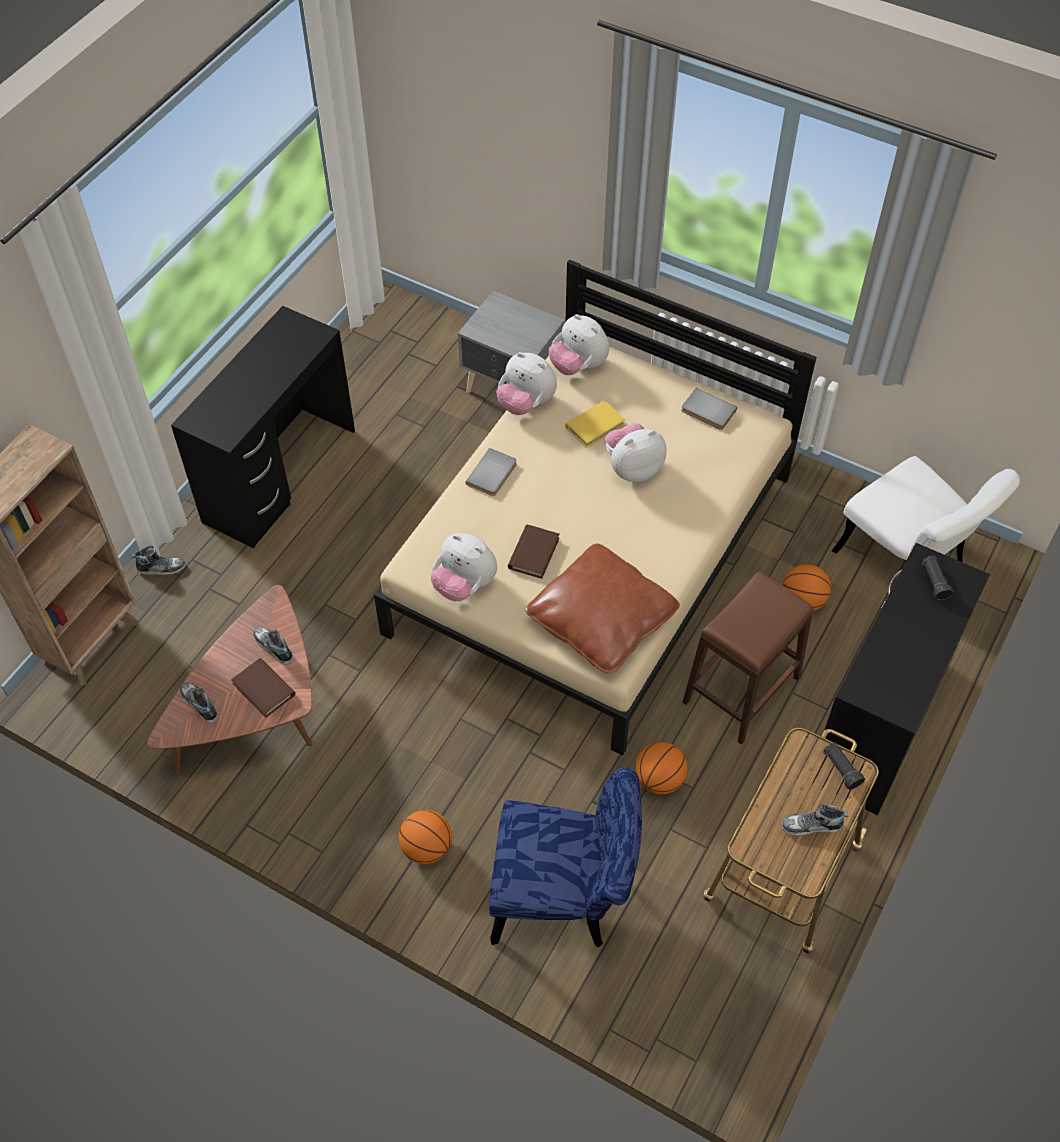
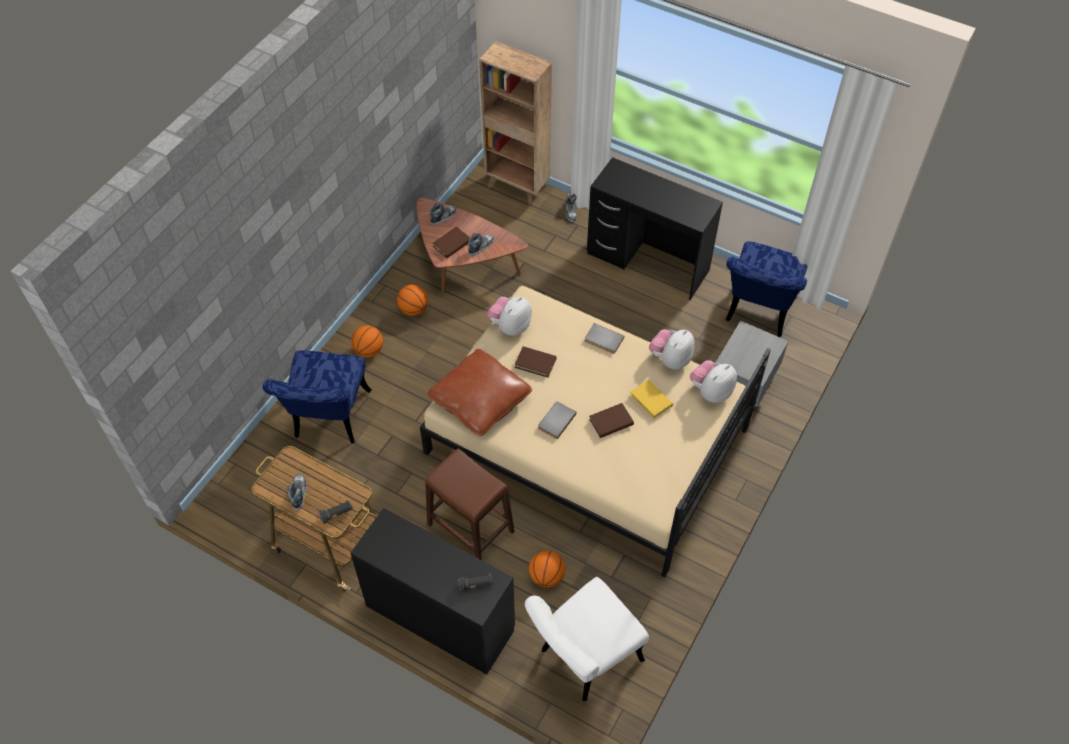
camera: 90 degrees right, 0 degrees up
(381, 362) = (758, 312): none -> blue chair
(633, 468) = (611, 422): plush toy -> brown book
(659, 779) = (404, 474): basketball -> basketball (414, 309)
(707, 411) = (670, 473): grey book -> grey book (555, 420)

